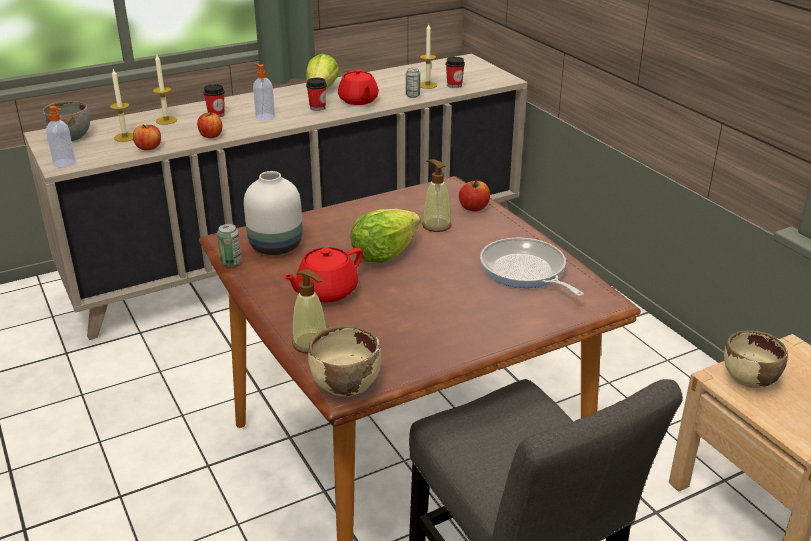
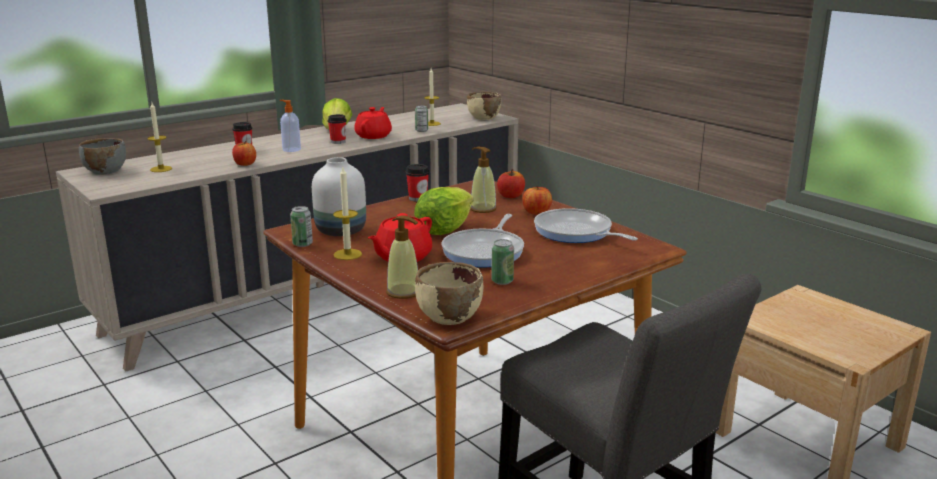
camera: 10 degrees left, 10 degrees down
(65, 163) = (107, 189): soap dispenser -> none
(148, 148) = (187, 175): apple -> apple (536, 212)
(166, 120) = (197, 156): candle -> candle (347, 254)
(358, 101) = (374, 136): red teapot -> red teapot turned 135 degrees counterclockwise
(416, 291) = (485, 251): none -> frying pan
(419, 338) = (502, 281): none -> can
(454, 85) = (455, 123): cup -> cup (418, 198)
(749, 378) = (776, 316): beige bowl -> beige bowl (483, 117)

